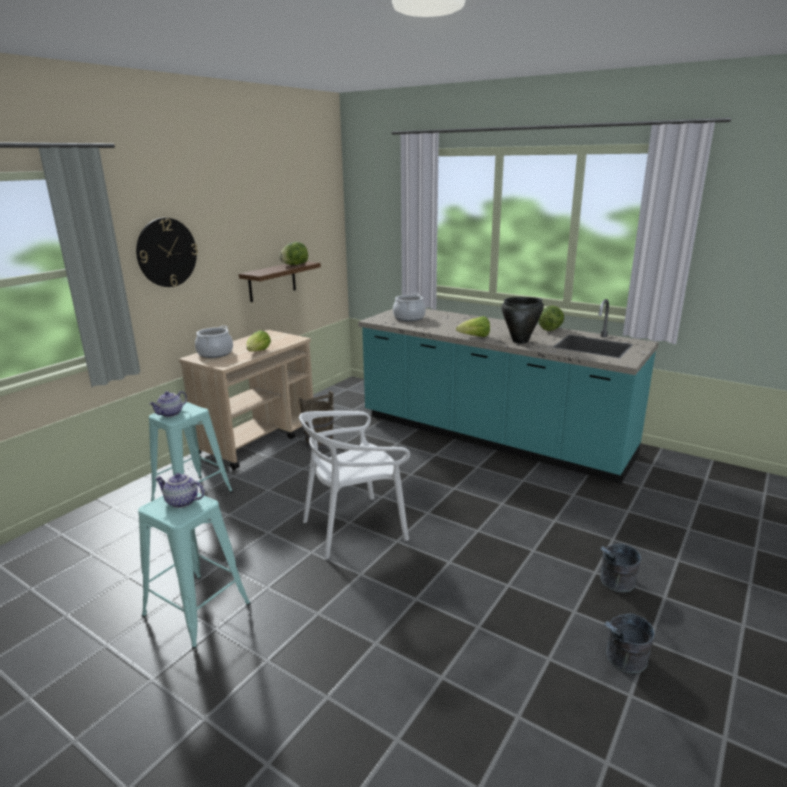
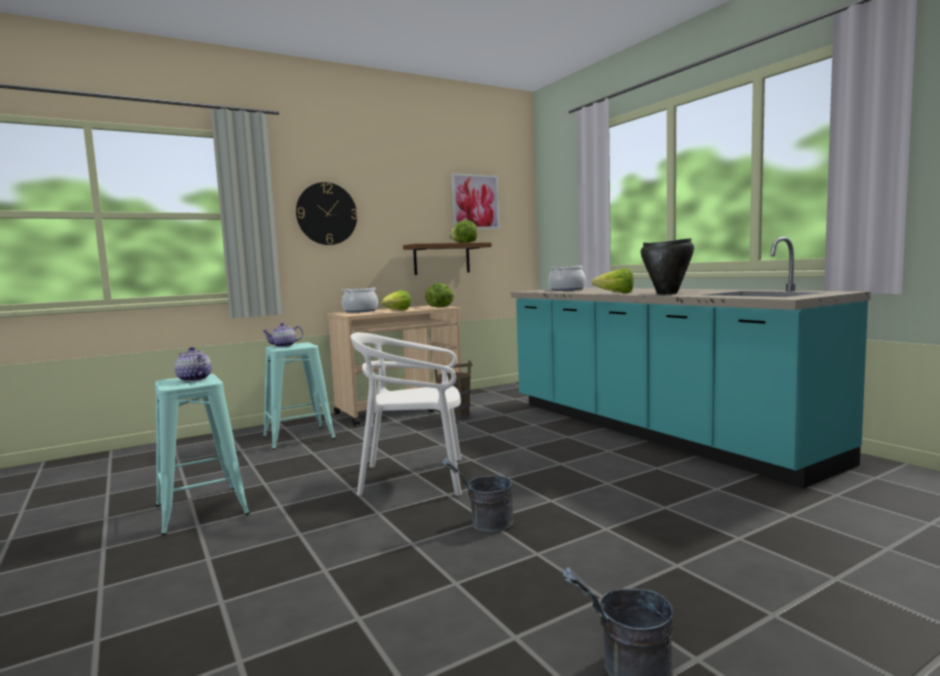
camera: 25 degrees right, 15 degrees down
(297, 218) = (475, 202): none -> picture
(550, 329) = (722, 290): lettuce -> lettuce (441, 307)
(614, 584) = (696, 583): grey bucket -> grey bucket (484, 525)

